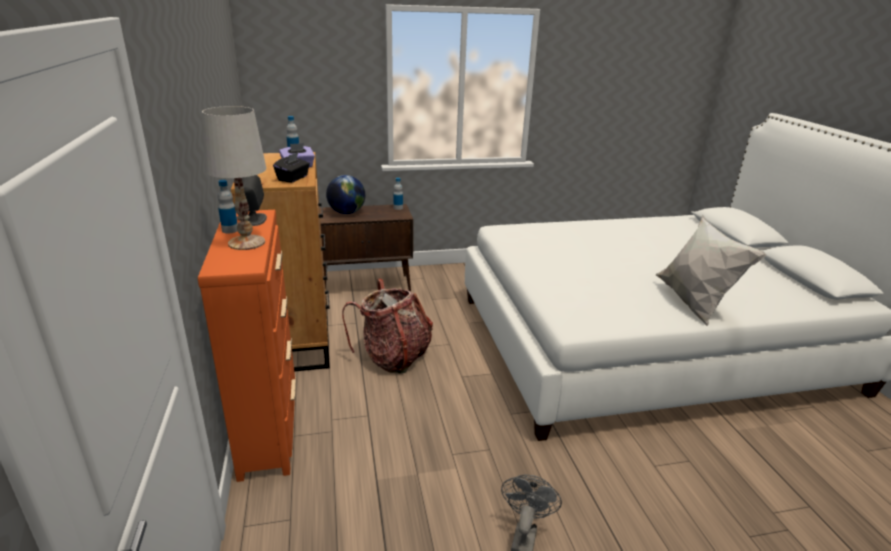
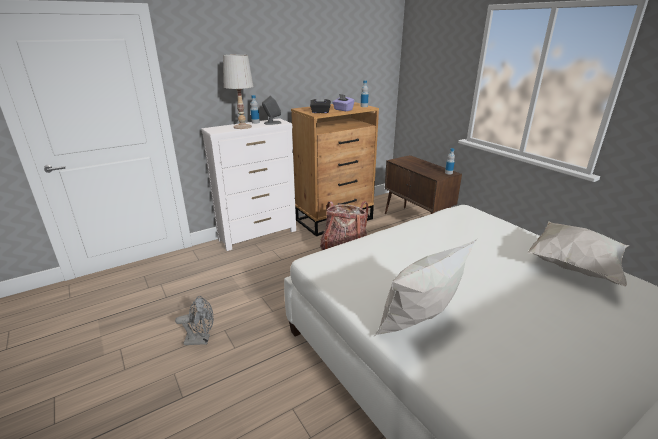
camera: 70 degrees right, 0 degrees up
(269, 425) = (258, 235): orange dresser -> white dresser
(346, 212) = (415, 163): globe -> none
(618, 228) = (573, 266): none -> white pillow

